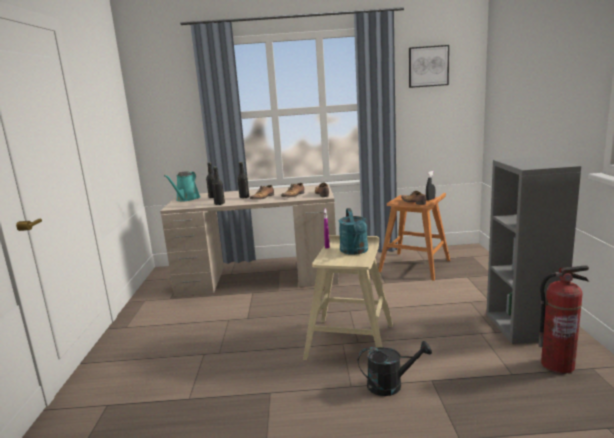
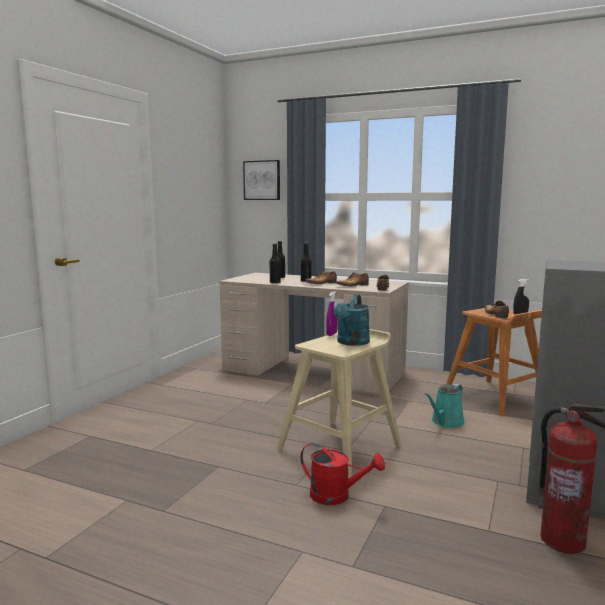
camera: 25 degrees right, 5 degrees down
(186, 199) = (255, 276): turquoise watering can -> turquoise watering can (446, 422)
(391, 385) = (337, 496): black watering can -> red watering can
(428, 66) = (553, 151): picture -> picture (262, 180)

